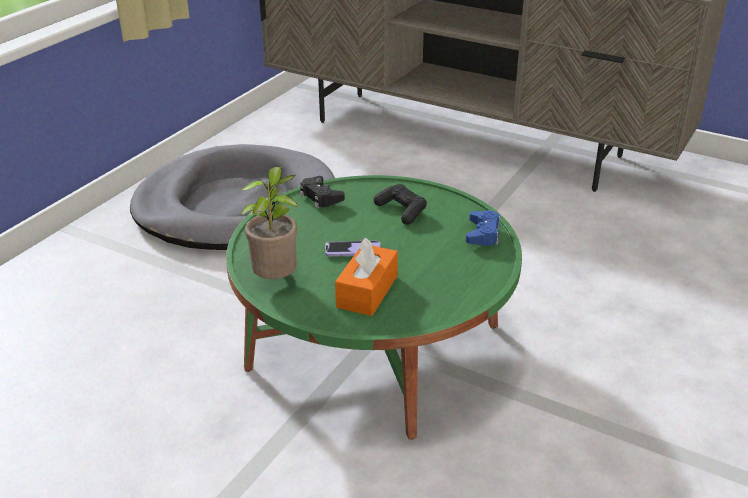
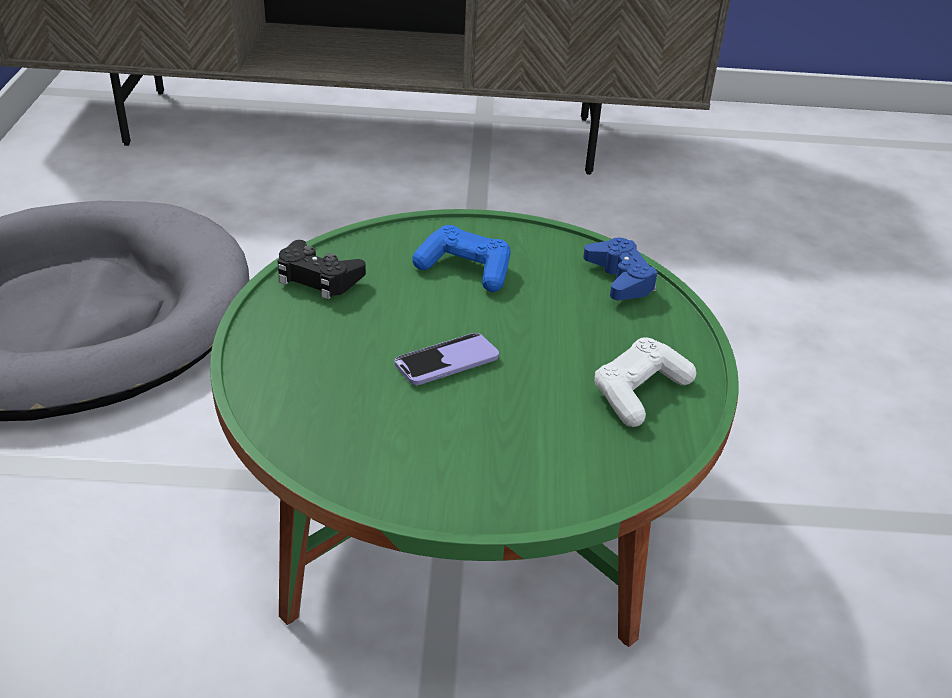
camera: 30 degrees left, 5 degrees up
(277, 280) = (364, 458): potted plant -> none
(367, 291) = (532, 431): orange tissue box -> none
(401, 210) = (465, 269): black game controller -> blue game controller
(441, 289) = (639, 392): none -> white game controller

